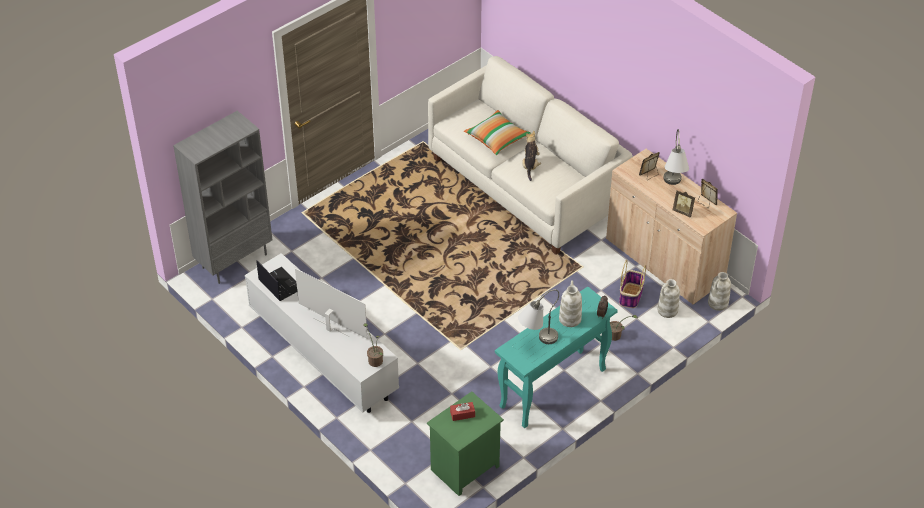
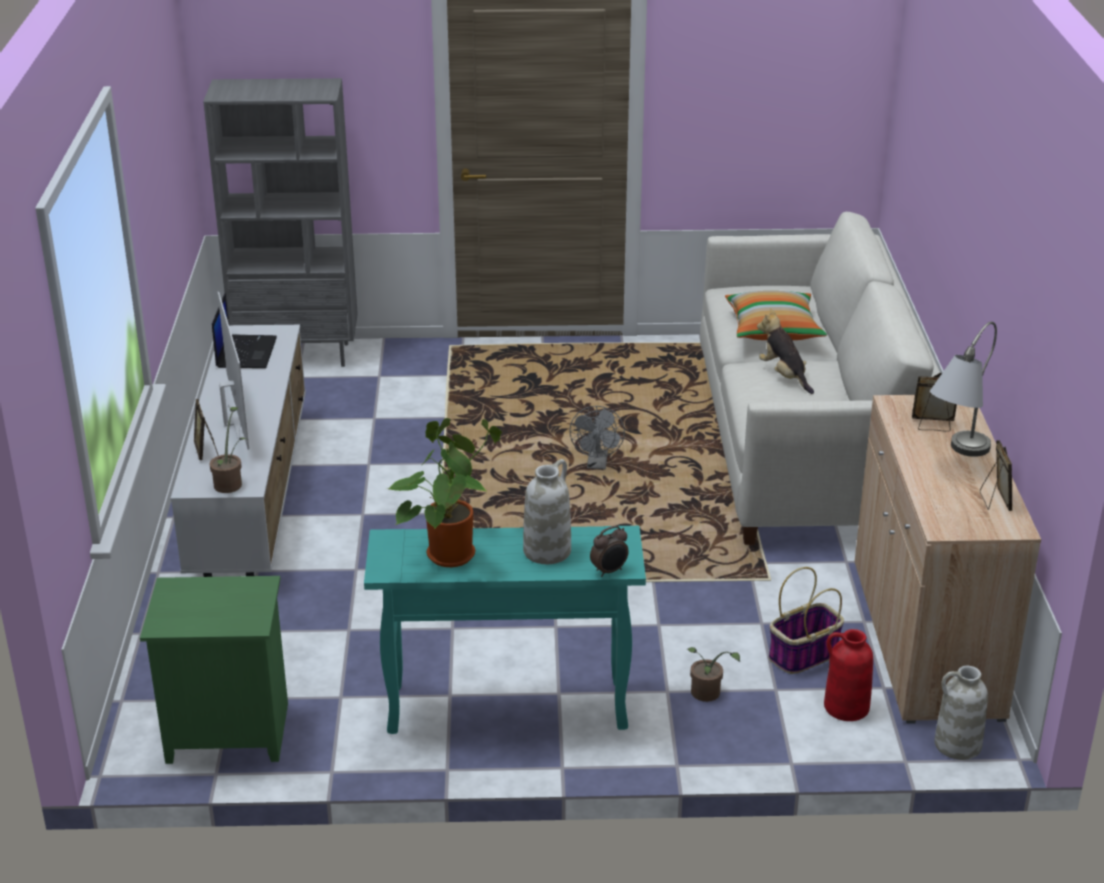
camera: 40 degrees right, 15 degrees down
(451, 246) = (597, 465): none -> grey fan
(462, 414) = (220, 596): red tissue box -> none
(530, 165) = (784, 376): plush toy -> plush toy turned 75 degrees counterclockwise
(536, 341) = (449, 552): grey table lamp -> potted plant
(667, 310) = (845, 707): white vase -> red vase
(683, 211) = (932, 494): picture frame -> picture frame (206, 451)

